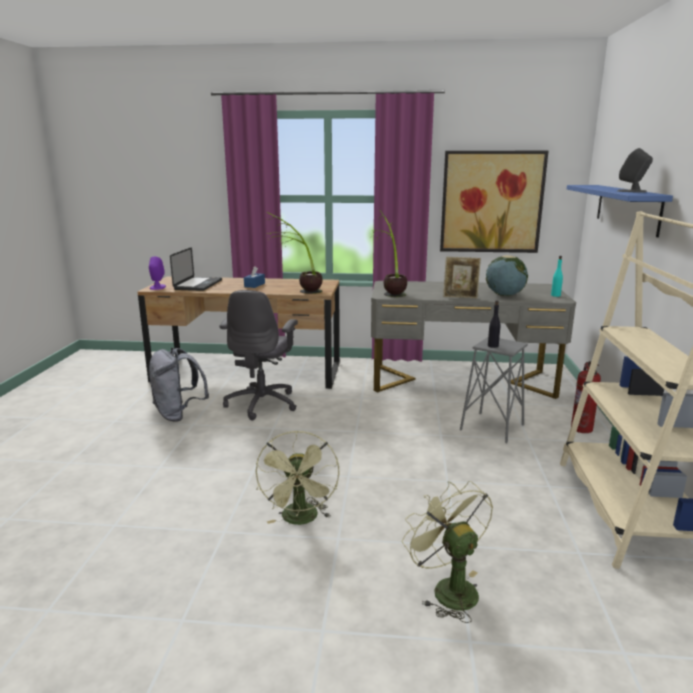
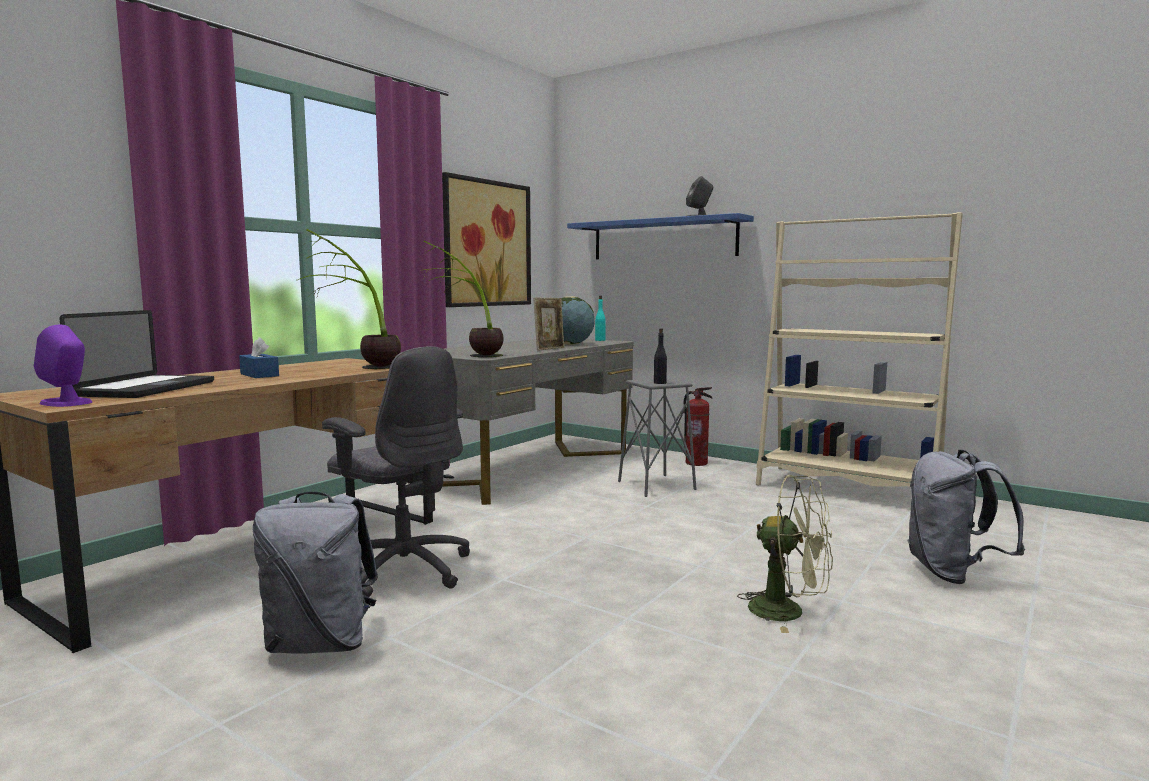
camera: 60 degrees left, 10 degrees down
(198, 285) = (146, 389): laptop -> laptop turned 60 degrees clockwise
(447, 588) = (952, 573): green fan -> grey backpack

